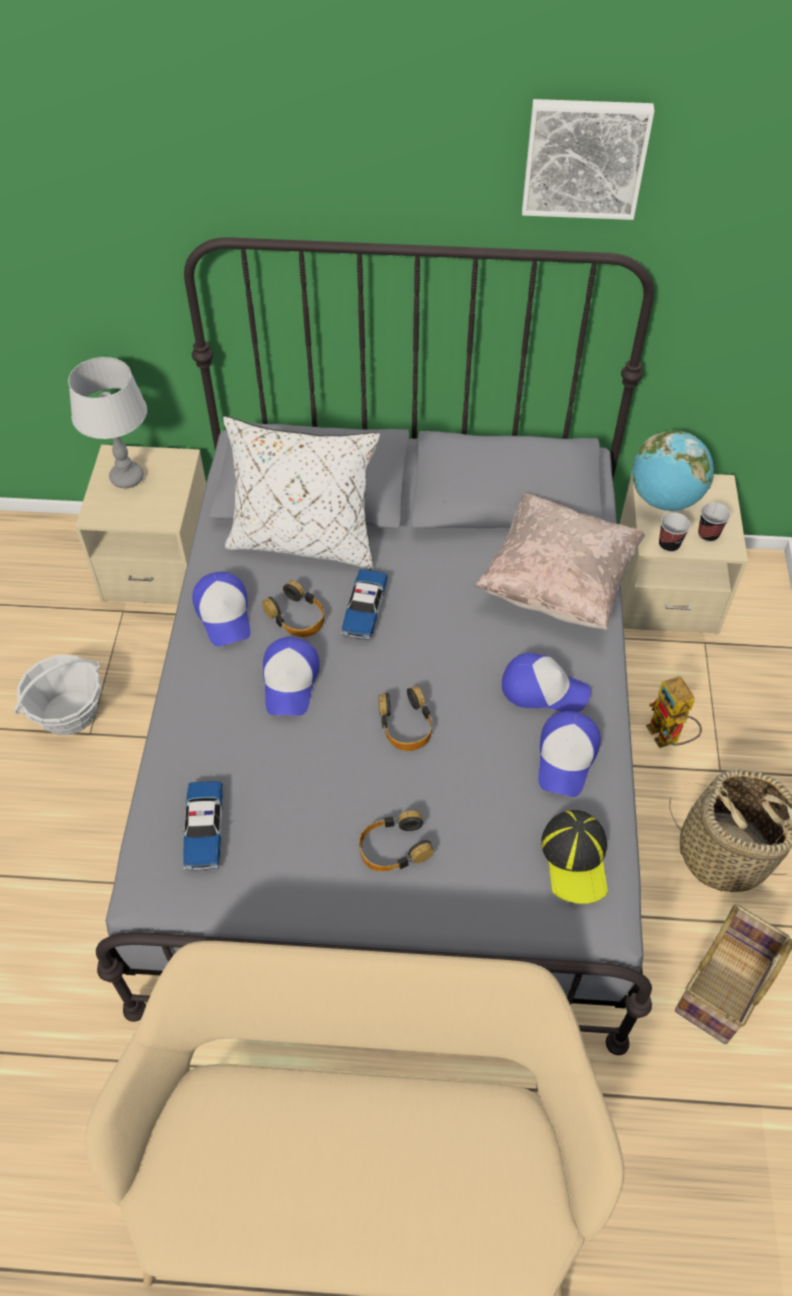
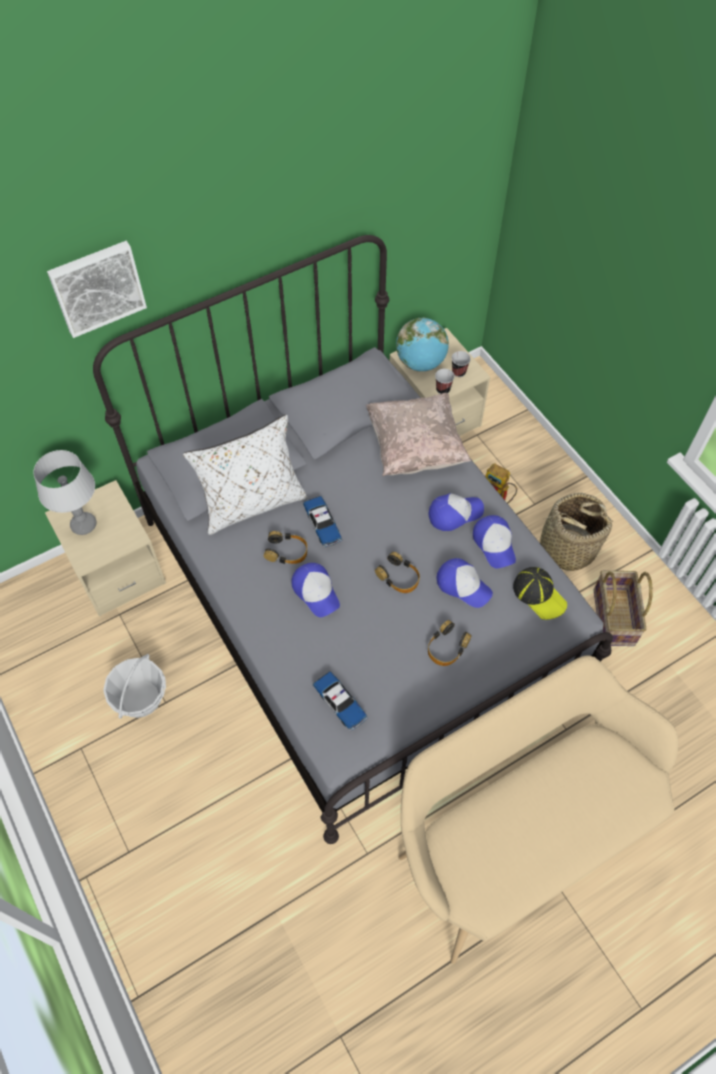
camera: 35 degrees left, 5 degrees up
(224, 614) = (243, 575): cap -> cap (463, 585)
(584, 157) = (327, 189): picture -> picture (97, 287)

